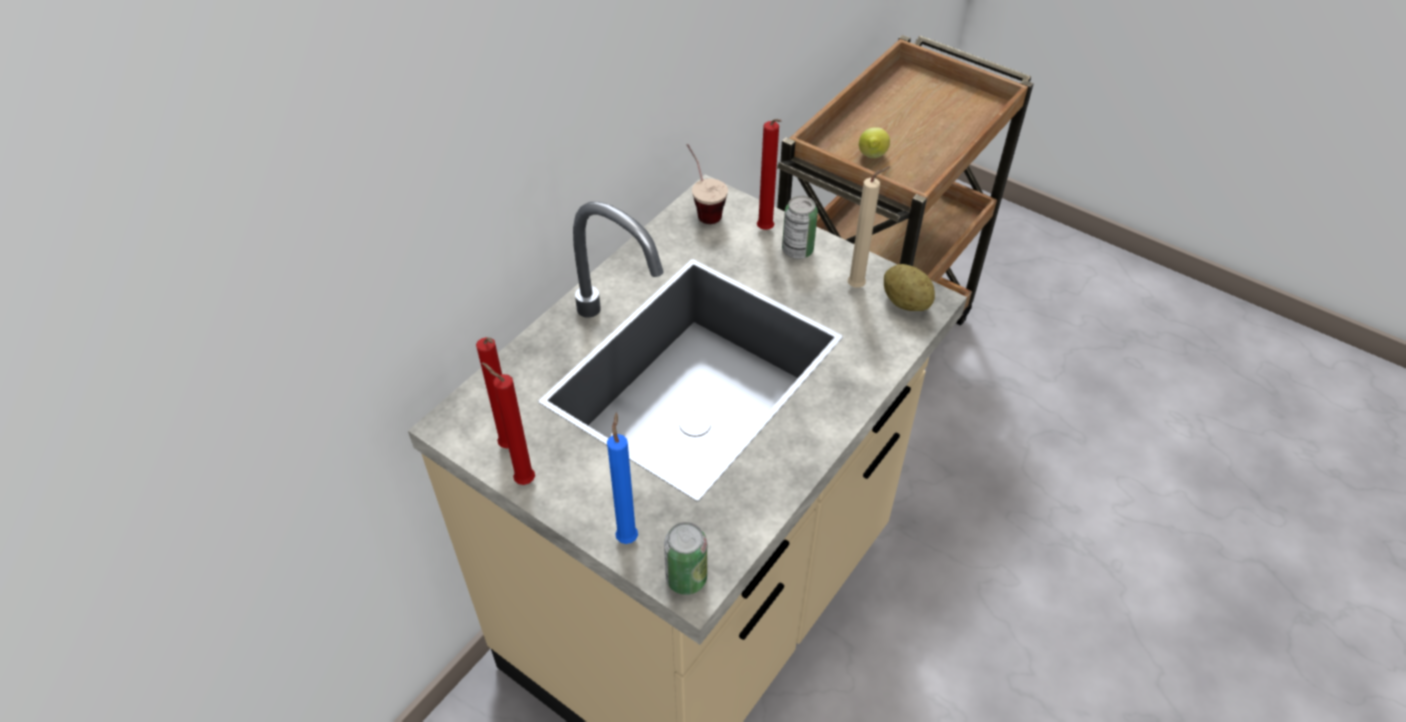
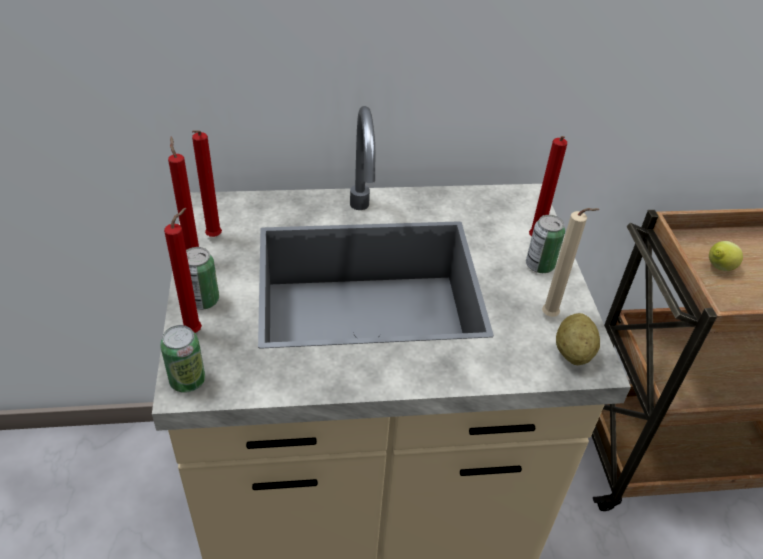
camera: 45 degrees right, 5 degrees down
(592, 507) = (203, 300): none -> can
(627, 536) = (196, 330): blue candle -> red candle
(702, 208) = (511, 200): cup -> none

